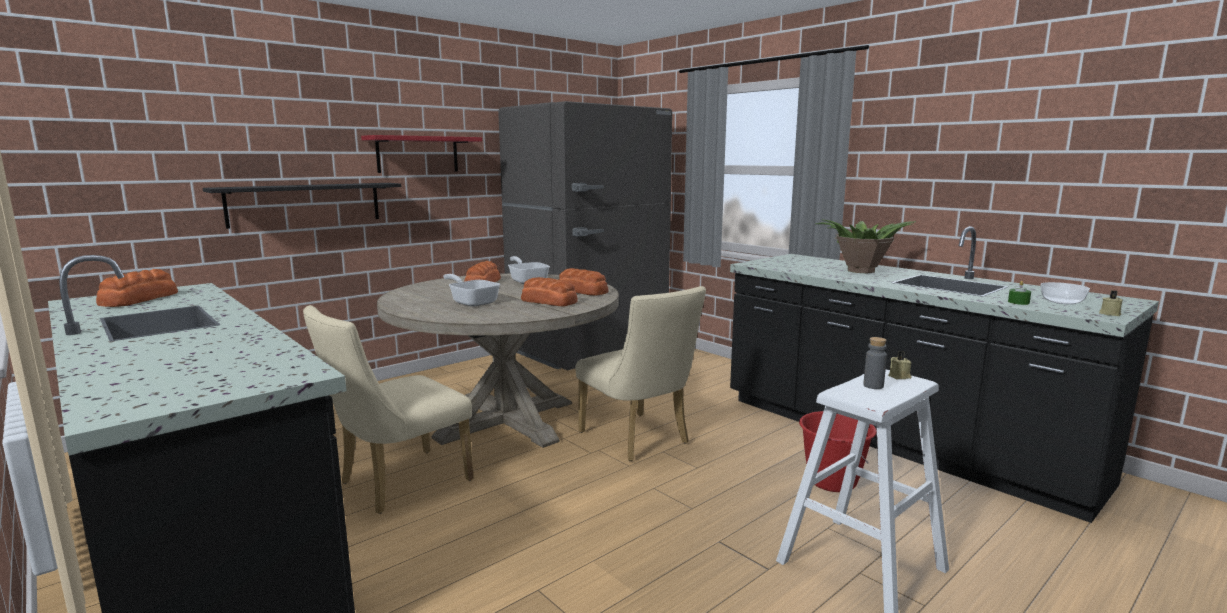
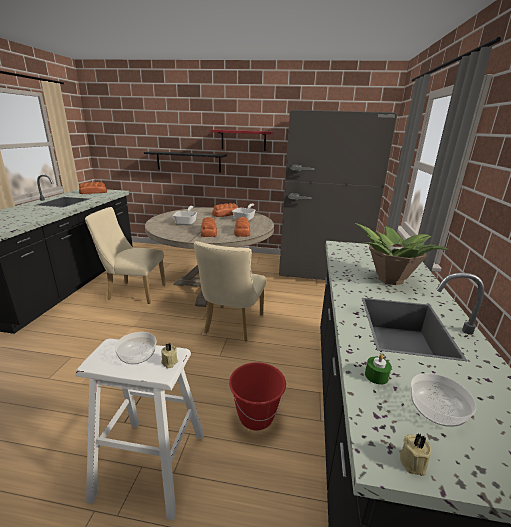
camera: 50 degrees right, 10 degrees up
(873, 386) = (137, 355): grey bottle -> bowl

